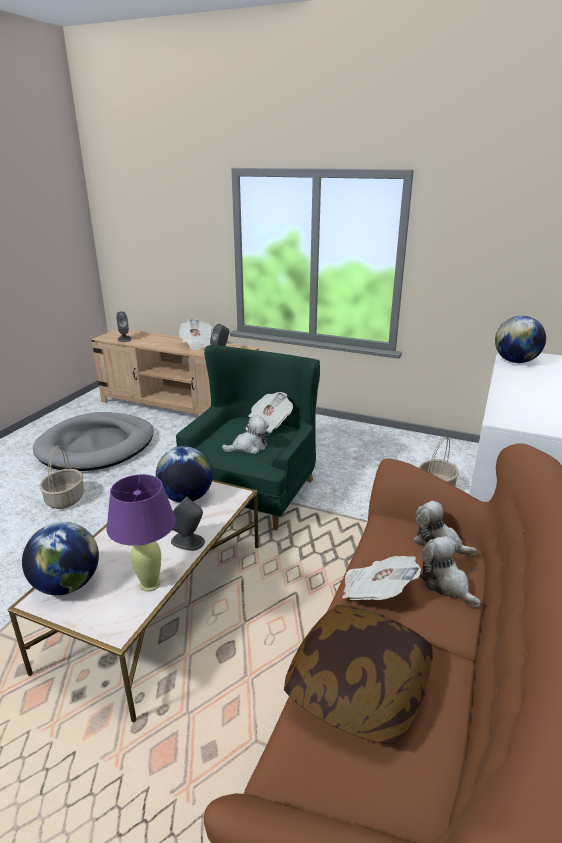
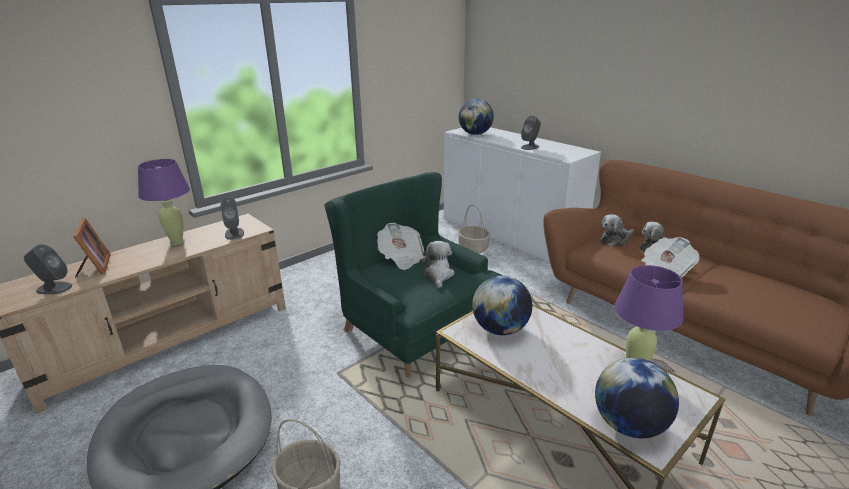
camera: 65 degrees left, 0 degrees up
(151, 338) = (95, 267): none -> picture frame
(188, 541) = (576, 340): grey speaker -> grey speaker (530, 147)
(197, 344) = (177, 241): newspaper -> purple table lamp
(358, 686) = (751, 298): pillow -> none

